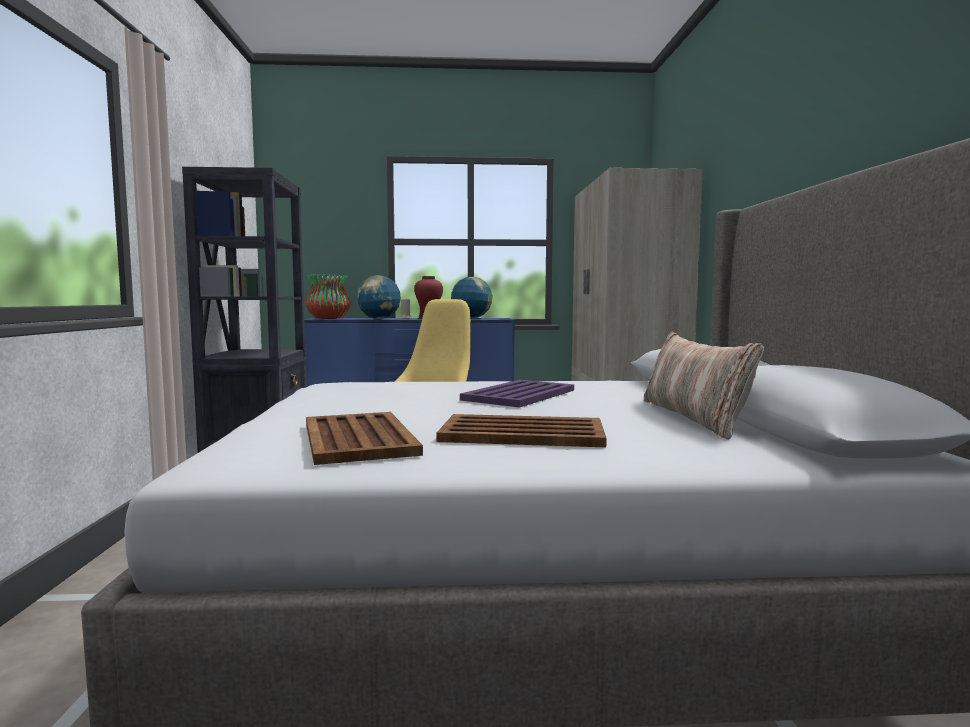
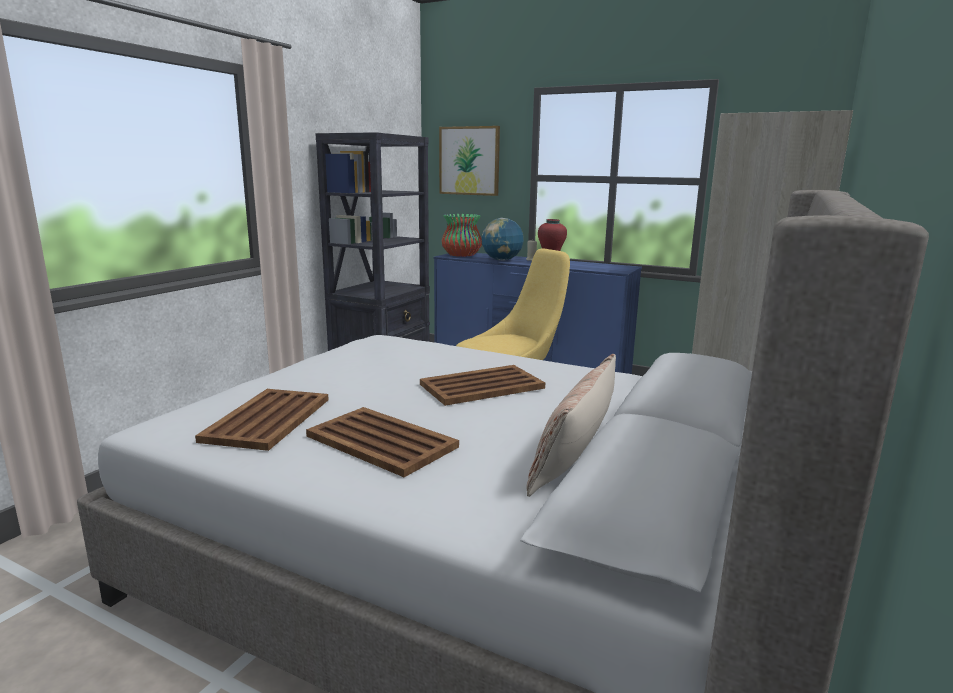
camera: 30 degrees right, 10 degrees up
(317, 225) = (469, 161): none -> picture
(471, 318) = (596, 264): globe -> none
(518, 395) = (480, 386): purple tray -> brown tray

